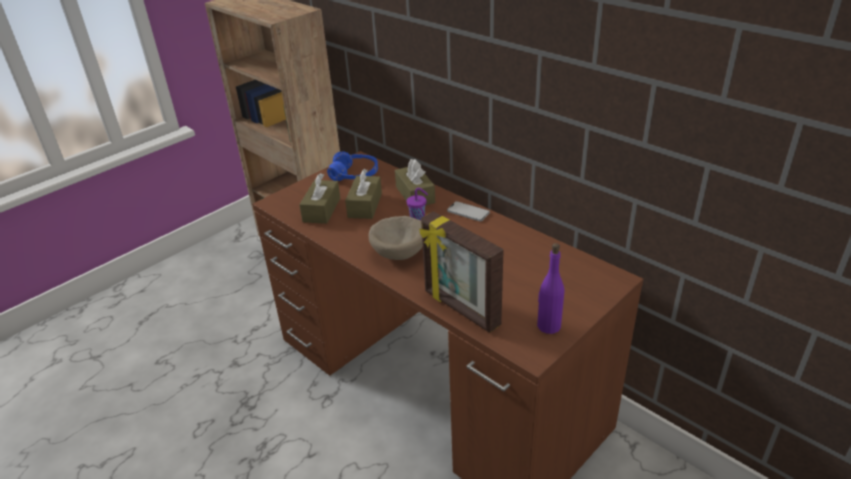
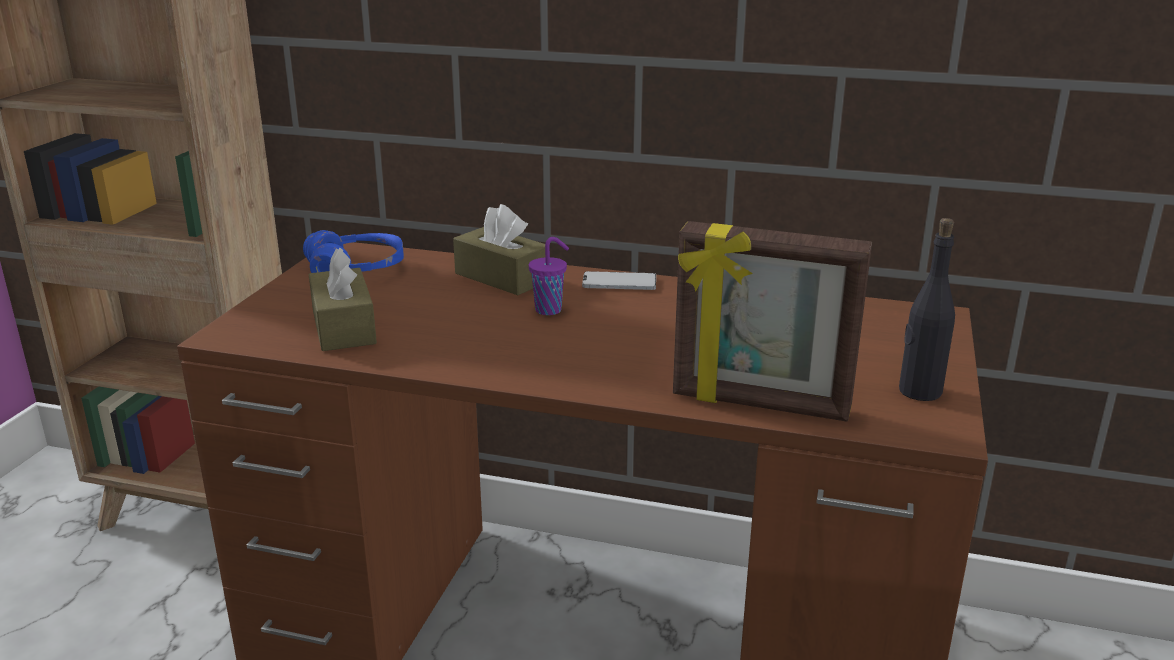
camera: 30 degrees left, 10 degrees down
(365, 205) = (424, 306): brown tissue box -> none
(400, 252) = (563, 354): beige bowl -> none
(548, 326) = (919, 391): purple bottle -> black bottle

